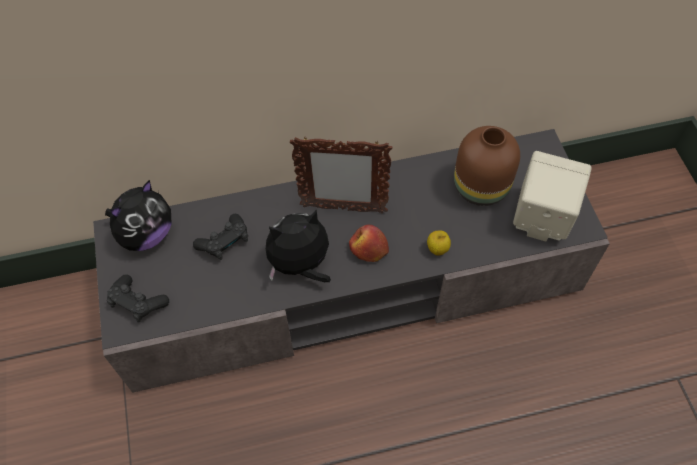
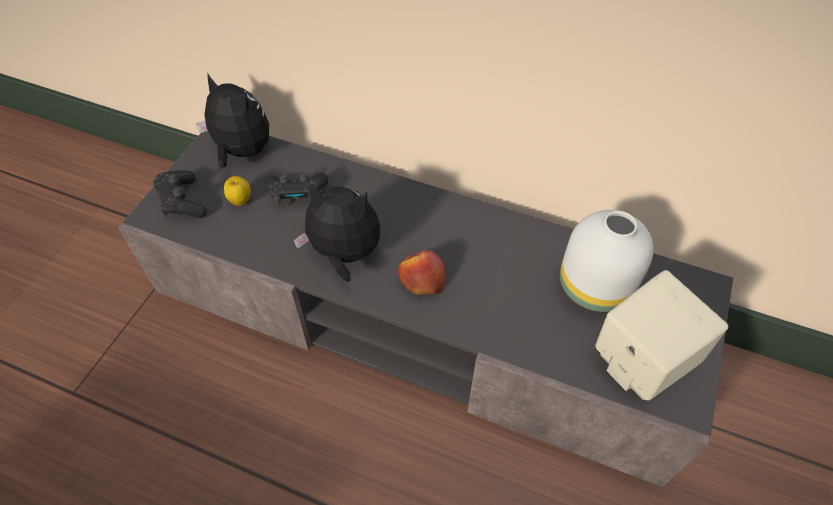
camera: 35 degrees right, 5 degrees down
(146, 235) = (241, 152): plush toy -> plush toy turned 135 degrees counterclockwise
(342, 208) = (429, 227): picture frame -> none
(437, 249) = (492, 323): apple -> apple (241, 201)
(479, 187) = (591, 288): brown vase -> white vase

